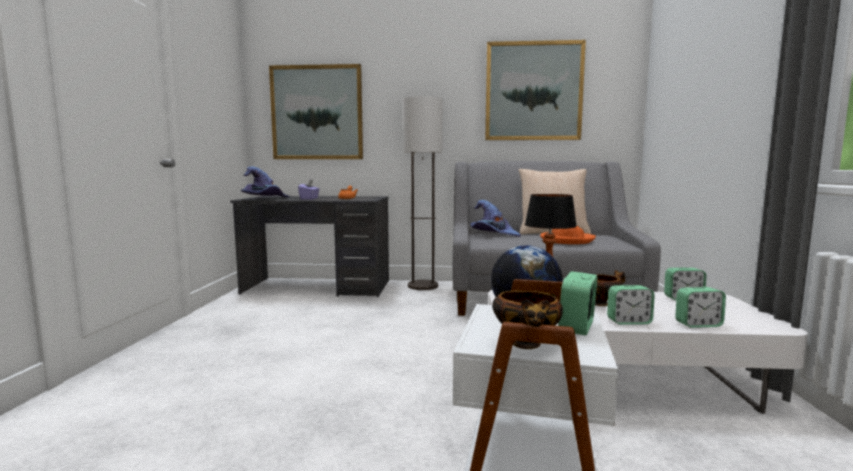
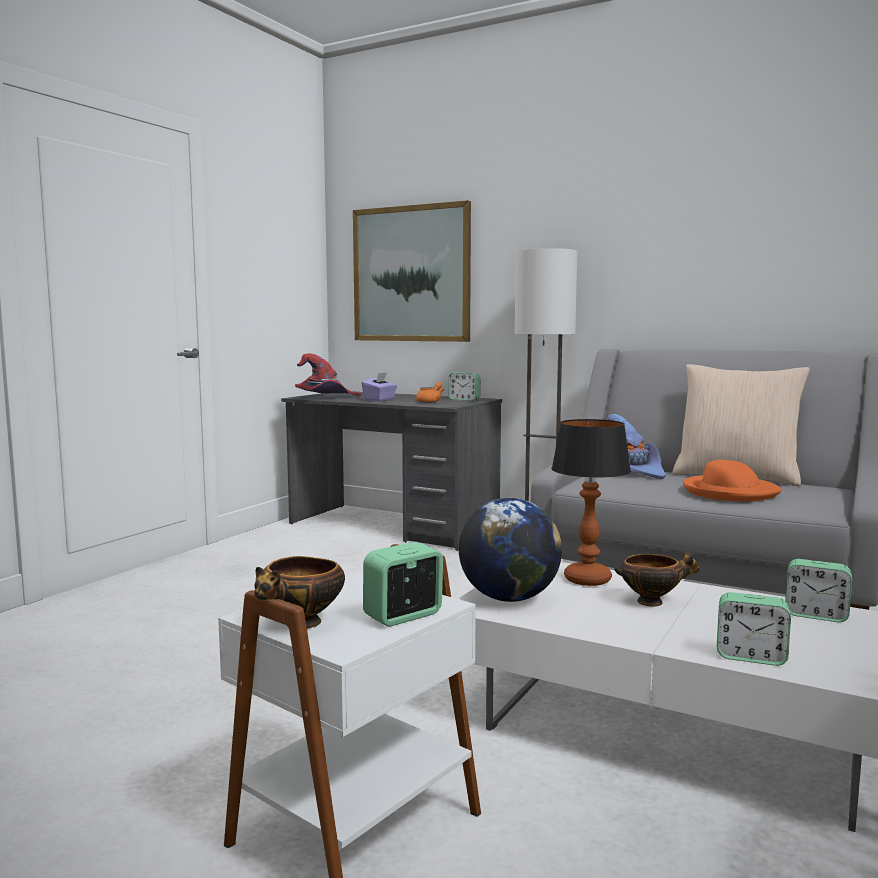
camera: 25 degrees right, 0 degrees up
(264, 199) = (325, 397): purple hat -> red hat
(533, 91) = (739, 229): picture -> none
(629, 321) = (642, 634): alarm clock -> alarm clock (464, 400)

